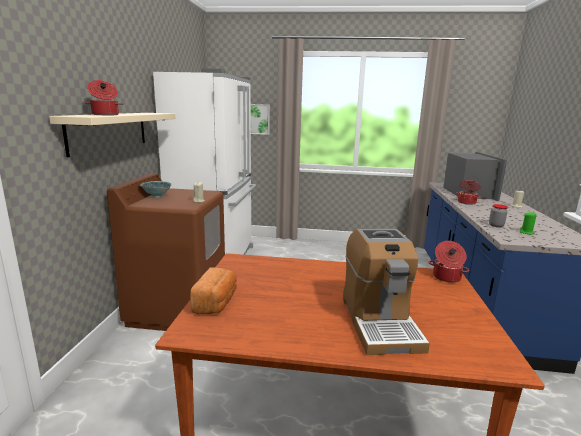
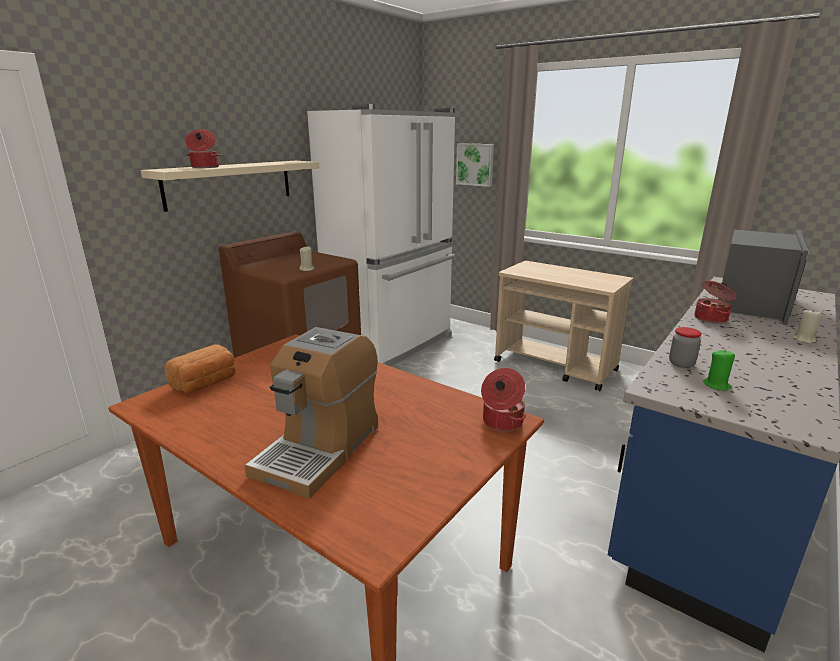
camera: 30 degrees right, 5 degrees up
(156, 196) = (279, 259): bowl -> none
(338, 254) = (556, 366): none -> beige cart

